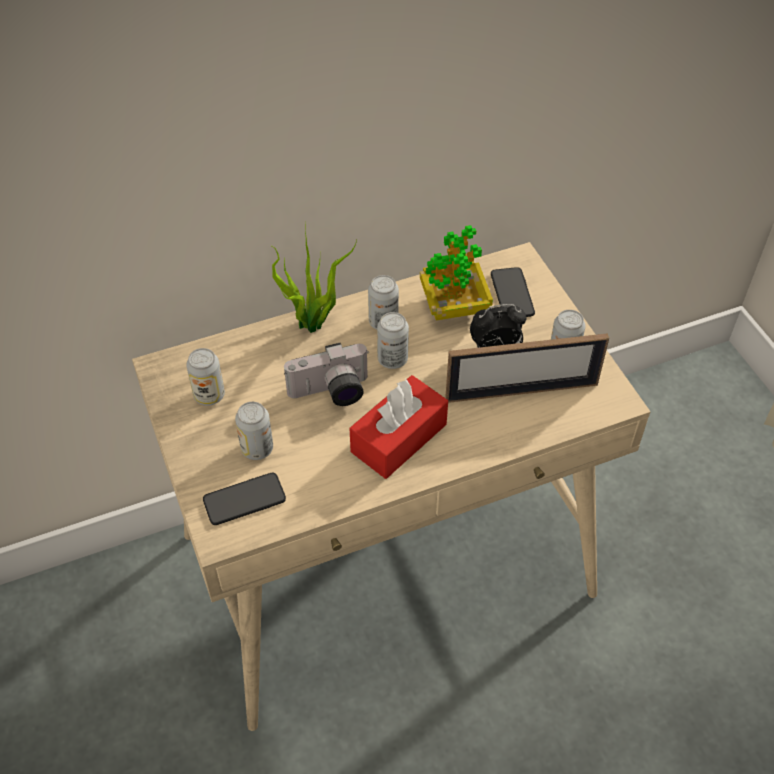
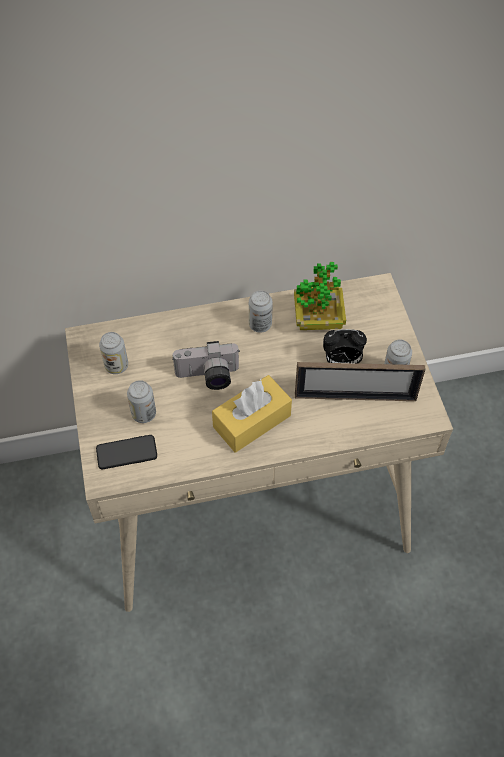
camera: 10 degrees right, 5 degrees up
(314, 325) = (207, 319): potted plant -> none
(392, 359) = (260, 356): can -> none
(398, 438) = (252, 421): red tissue box -> yellow tissue box
(512, 294) = (366, 315): phone -> none

